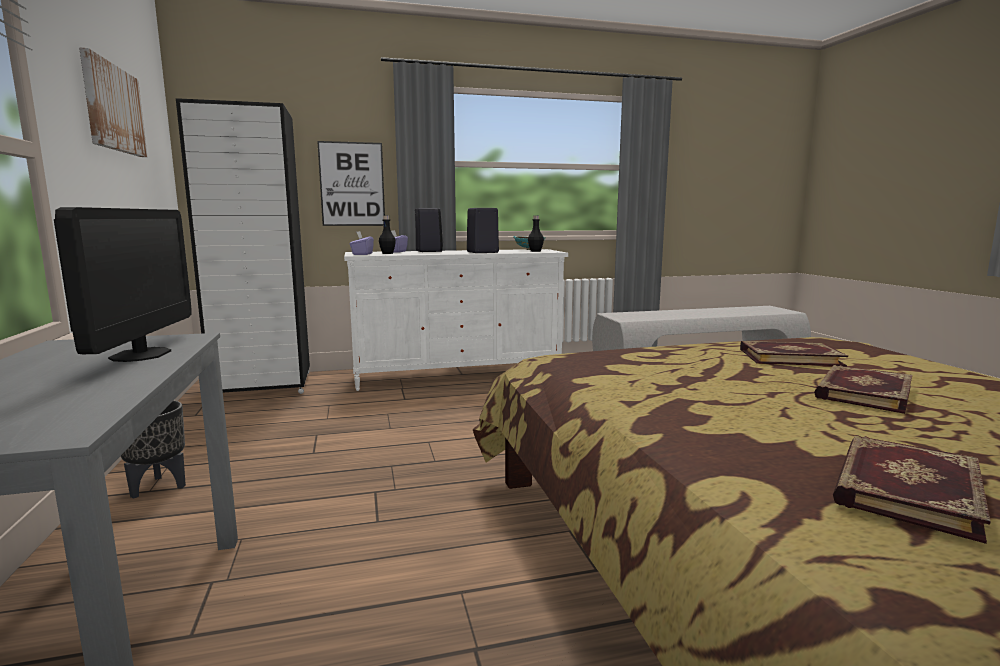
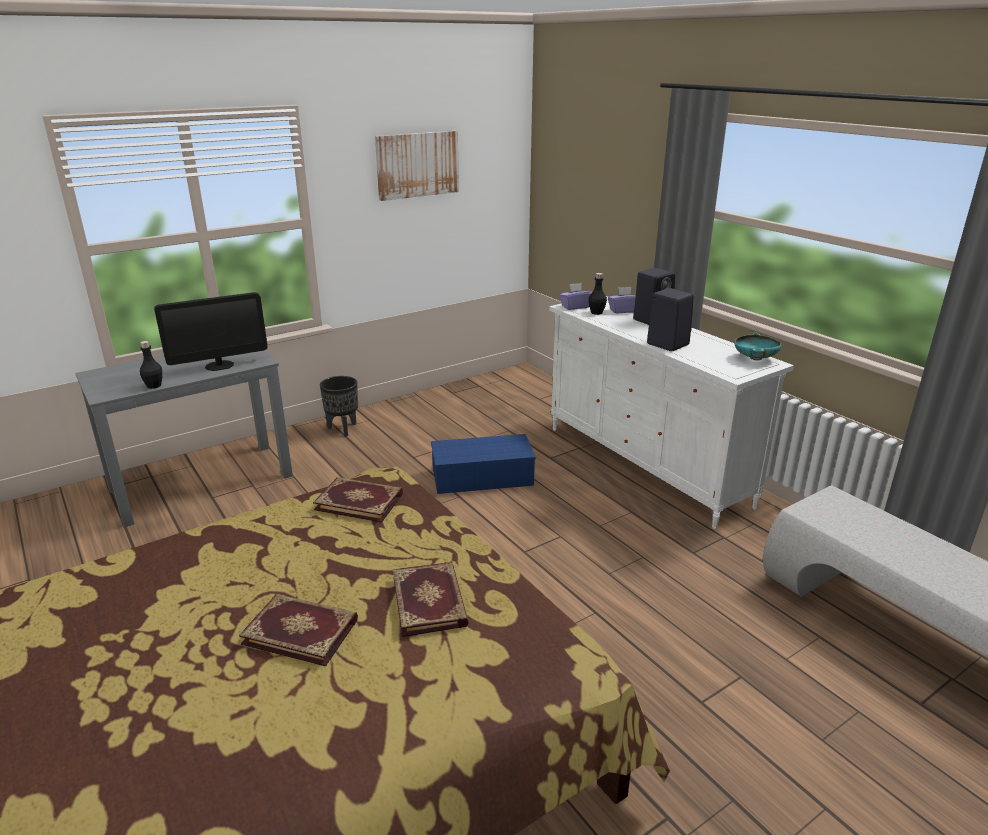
camera: 70 degrees right, 15 degrees up
(264, 386) = (530, 390): wardrobe -> none
(352, 184) = (634, 222): picture -> none
(404, 428) = (481, 477): none -> blue storage box
(535, 251) = (726, 365): black bottle -> black bottle (154, 386)
(903, 488) = (104, 615): book -> book (359, 501)

